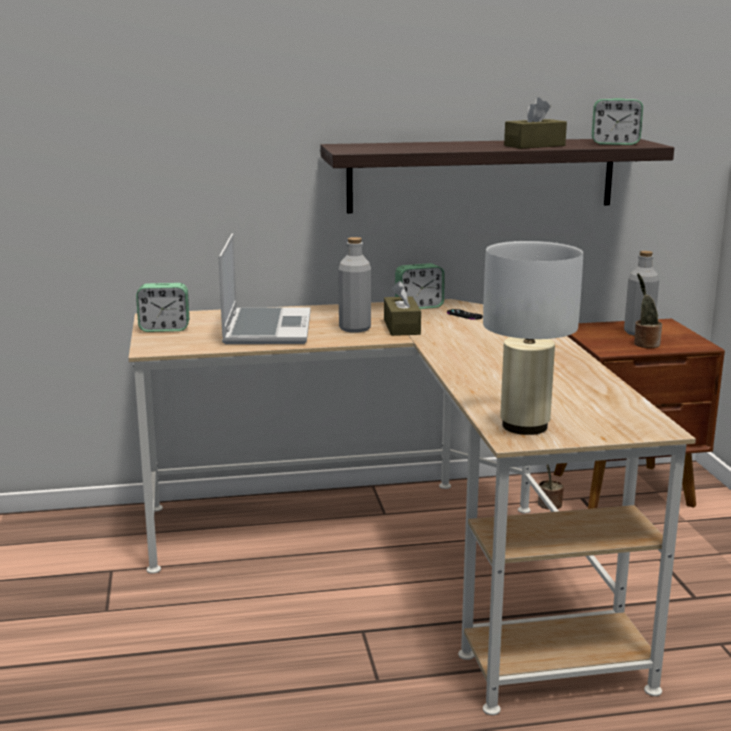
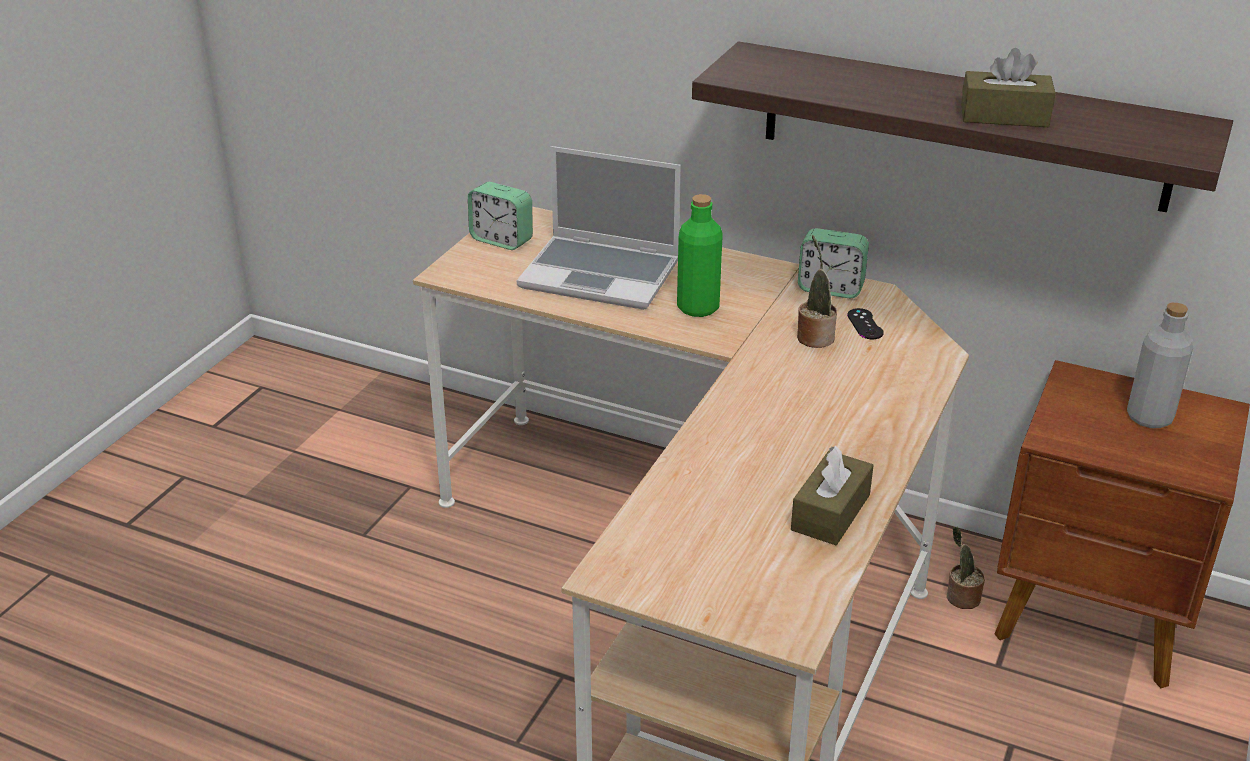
camera: 35 degrees right, 15 degrees up
(266, 328) = (602, 275): laptop -> laptop turned 75 degrees clockwise
(355, 328) = (698, 307): grey bottle -> green bottle
(401, 327) = (755, 323): brown tissue box -> brown tissue box (830, 512)
(523, 425) = (648, 557): white table lamp -> none
(615, 143) = (1143, 137): alarm clock -> none
(645, 344) = (1124, 444): potted plant -> potted plant (814, 336)

